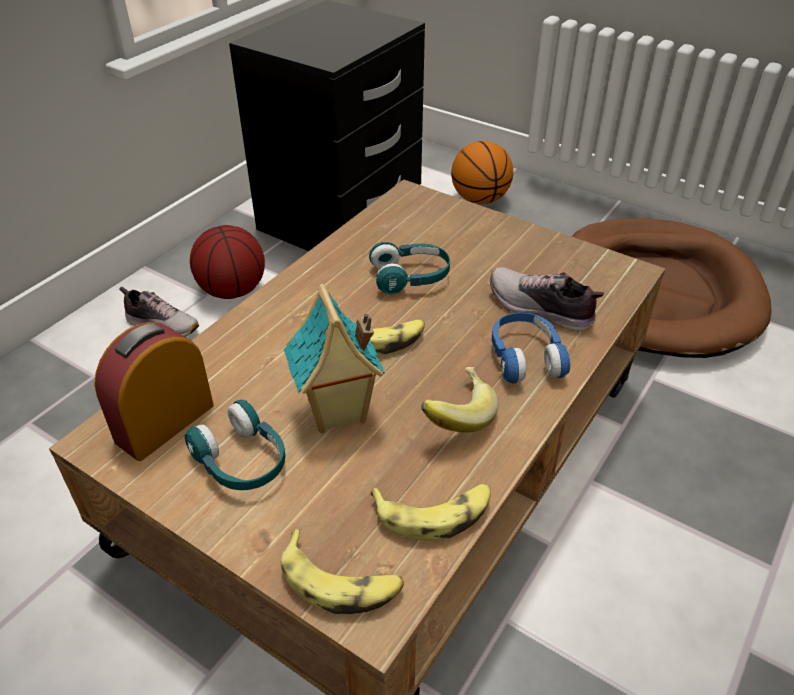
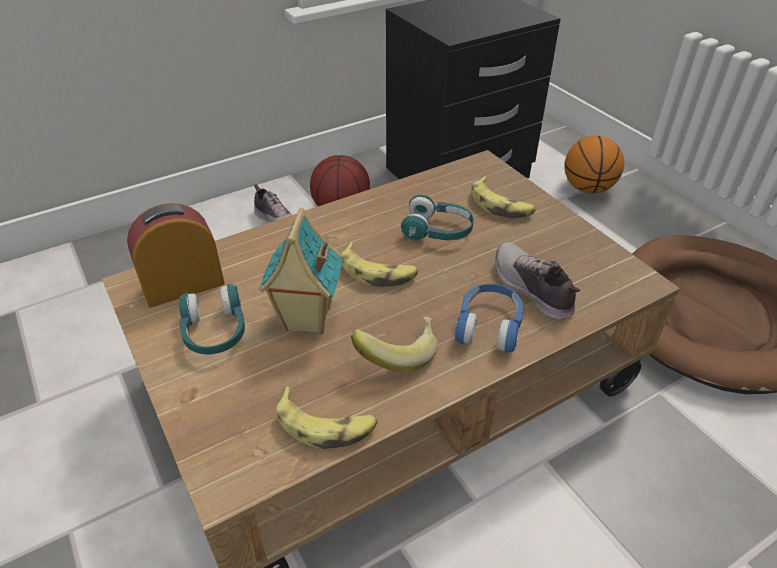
camera: 25 degrees right, 0 degrees up
(341, 581) = (221, 448): banana -> banana (501, 205)

